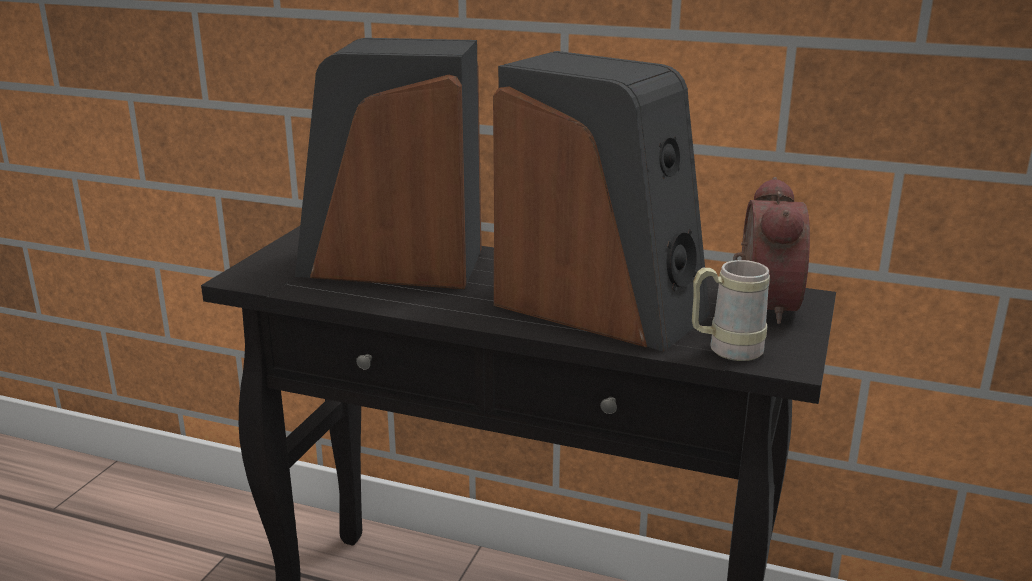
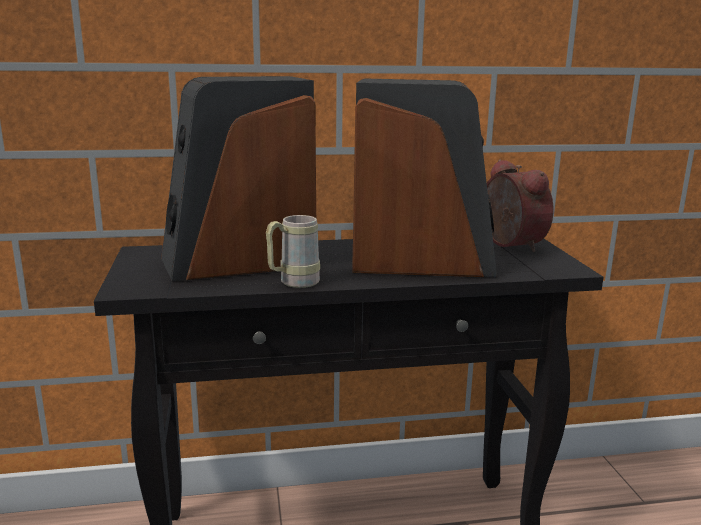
camera: 30 degrees left, 5 degrees down
(725, 350) = (529, 270): beige mug -> beige mug (292, 283)

